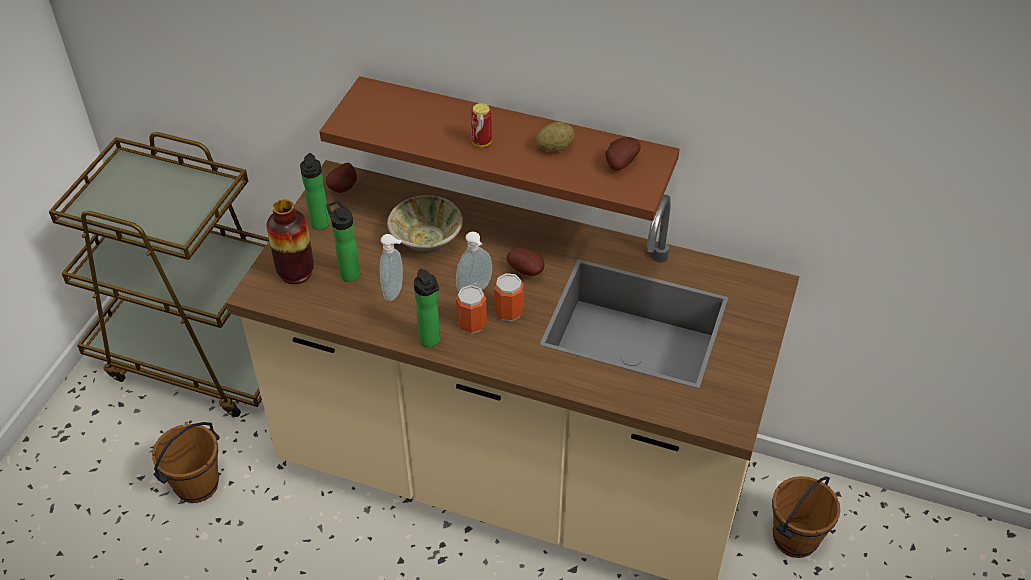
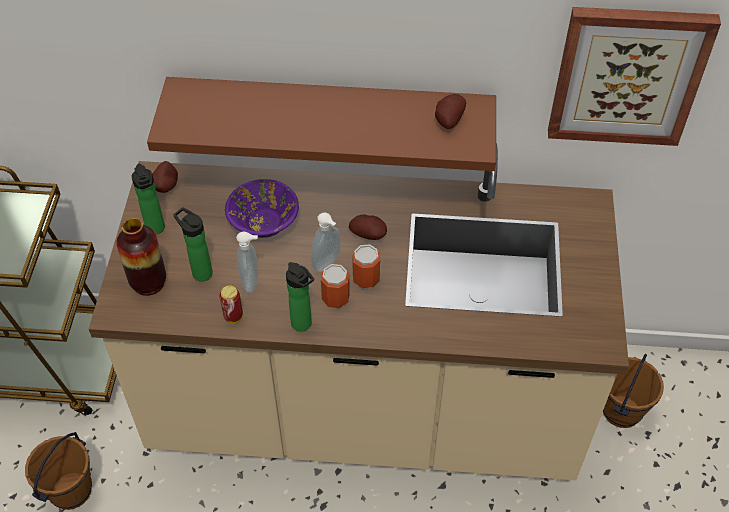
camera: 15 degrees left, 5 degrees up
(426, 239) = (263, 222): beige bowl -> purple bowl
(481, 142) = (311, 123): can -> can (233, 316)
(555, 148) = (382, 116): potato -> none
(815, 149) = (627, 75): none -> picture

